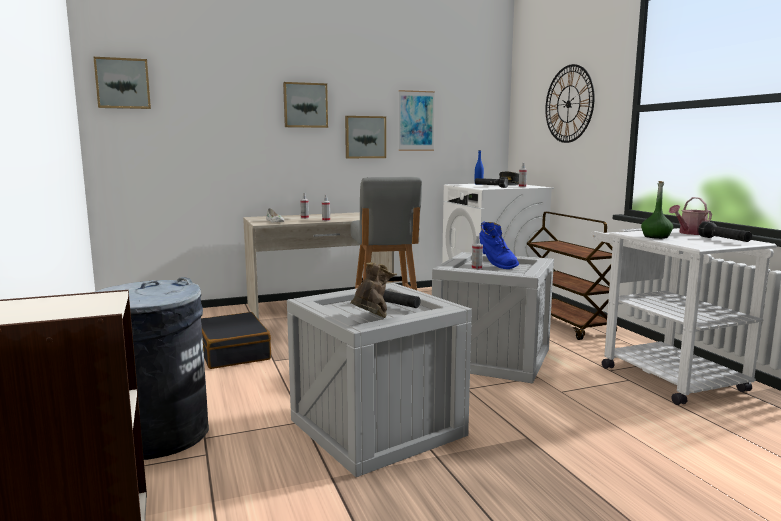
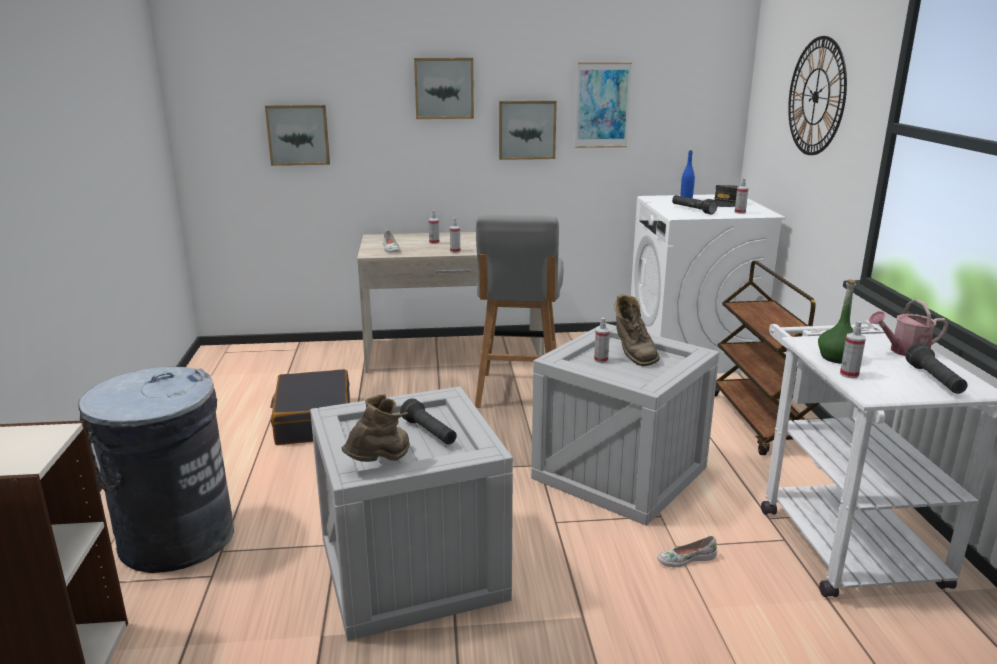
camera: 15 degrees right, 10 degrees up
(123, 83) = (213, 68): picture -> picture (298, 135)
(495, 265) = (633, 354): blue boot -> brown boot
(573, 397) = (686, 559): none -> white shoe
(672, 241) = (849, 374): none -> spray bottle

